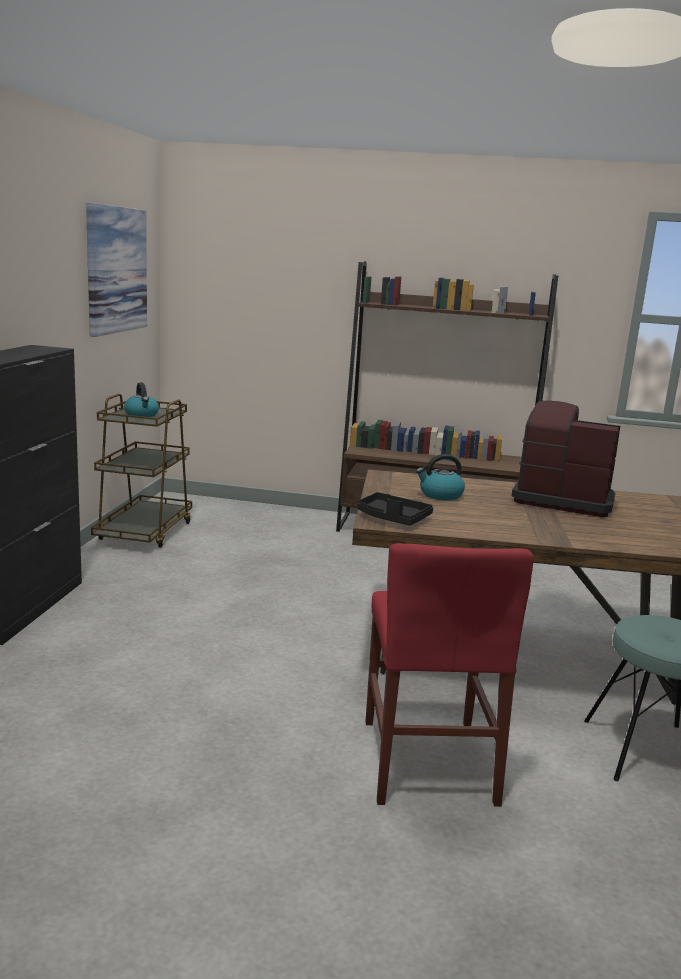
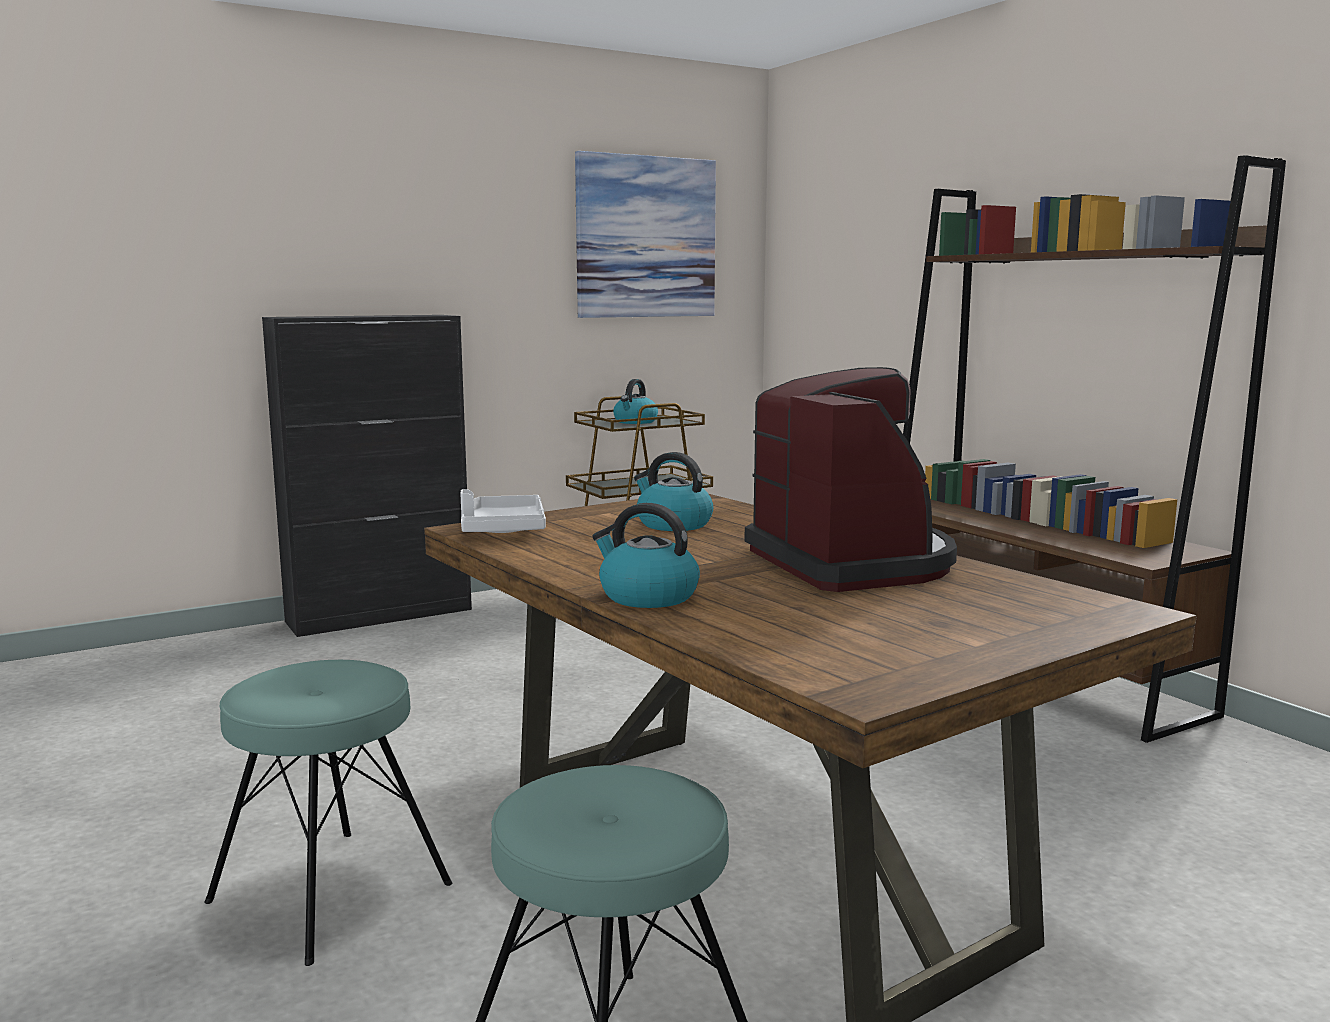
camera: 50 degrees right, 5 degrees down
(392, 518) = (503, 529): black tray -> white tray
(427, 760) = (330, 892): red chair -> turquoise stool
(573, 538) = (647, 596): none -> kettle

